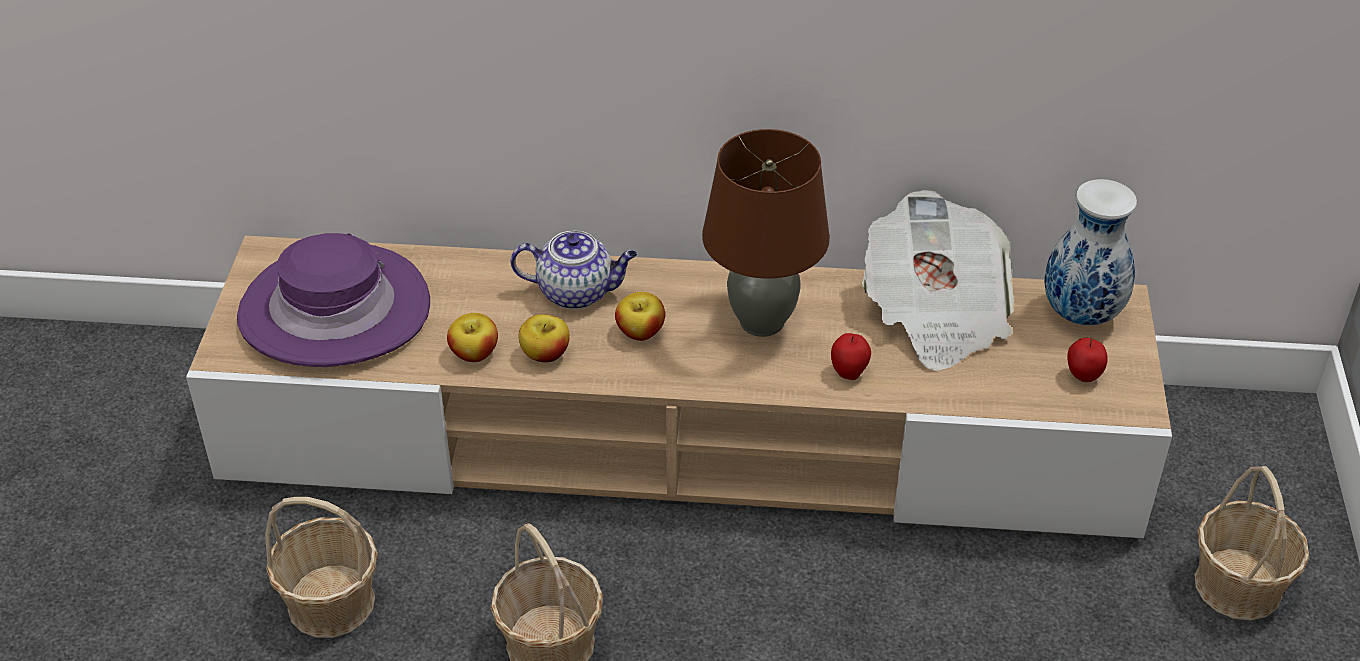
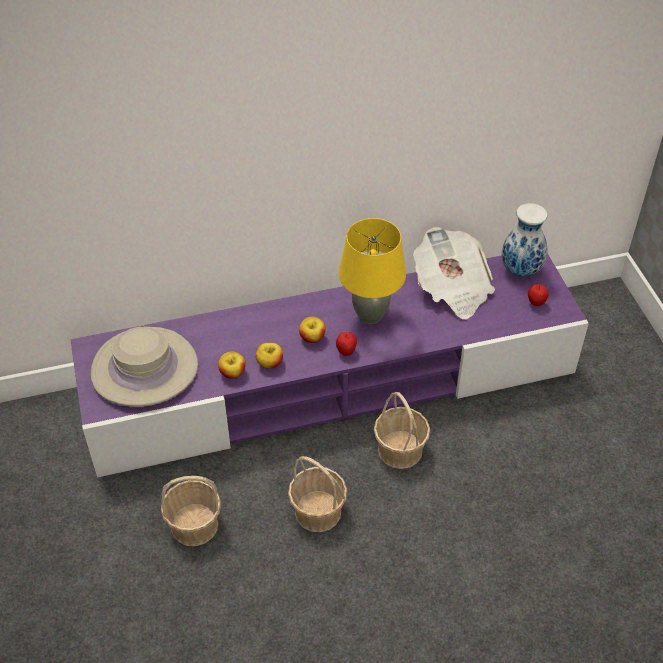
camera: 20 degrees left, 5 degrees up
(334, 310) = (144, 369): purple hat -> beige hat
(577, 292) = (269, 324): teapot -> none
(682, 438) = (332, 384): beige tv stand -> purple tv stand
(762, 322) = (370, 315): brown table lamp -> yellow table lamp
(849, 373) = (425, 331): apple -> apple (346, 352)
(1238, 585) = (624, 383): basket -> basket (400, 449)

